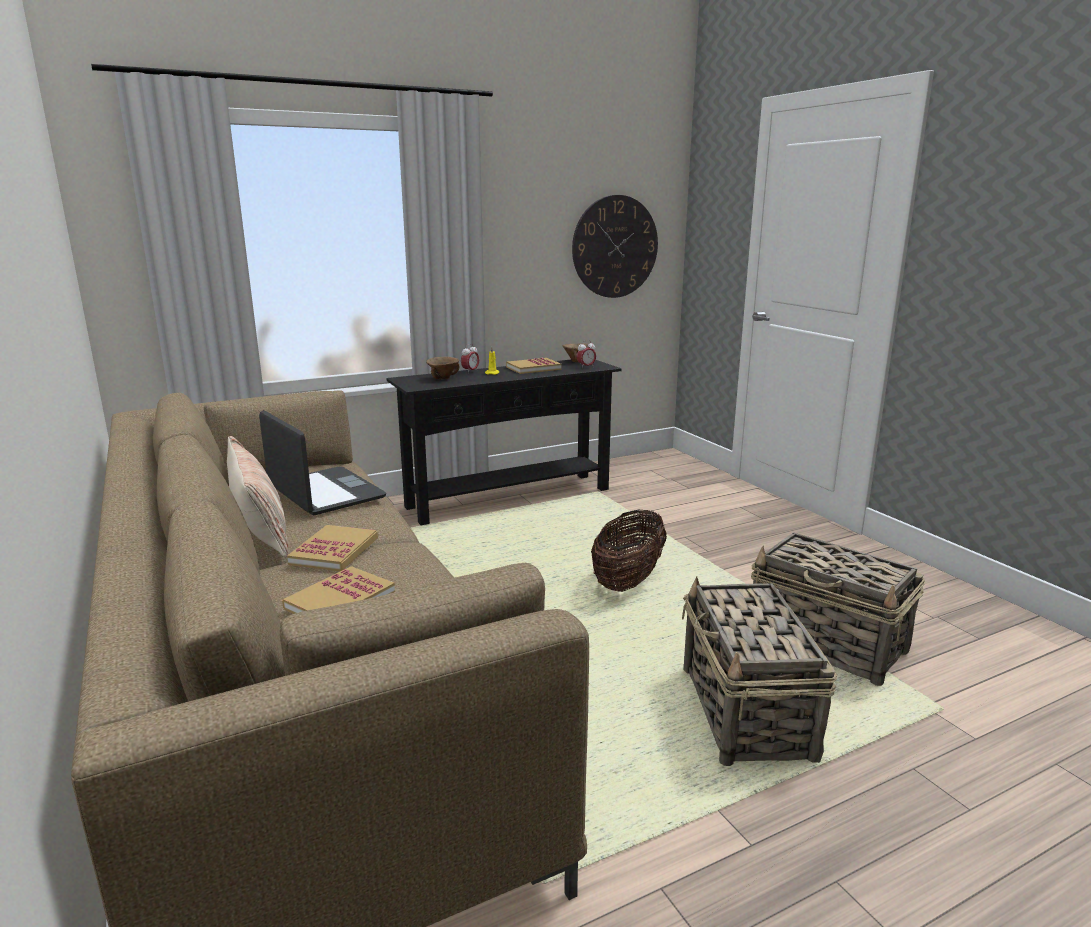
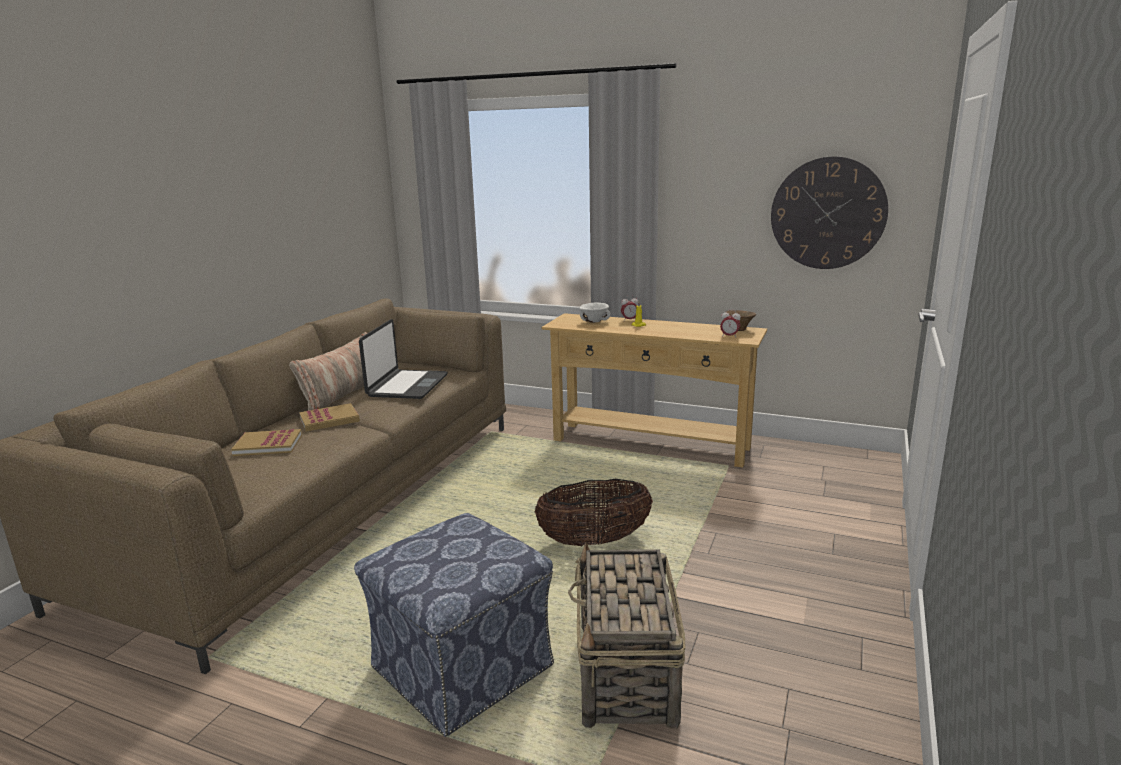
camera: 50 degrees right, 0 degrees up
(443, 378) = (595, 321): brown bowl -> white bowl
(509, 497) = (650, 443): black console table -> beige console table
(533, 368) = (683, 328): book -> none
(746, 713) = (460, 668): basket -> ottoman

